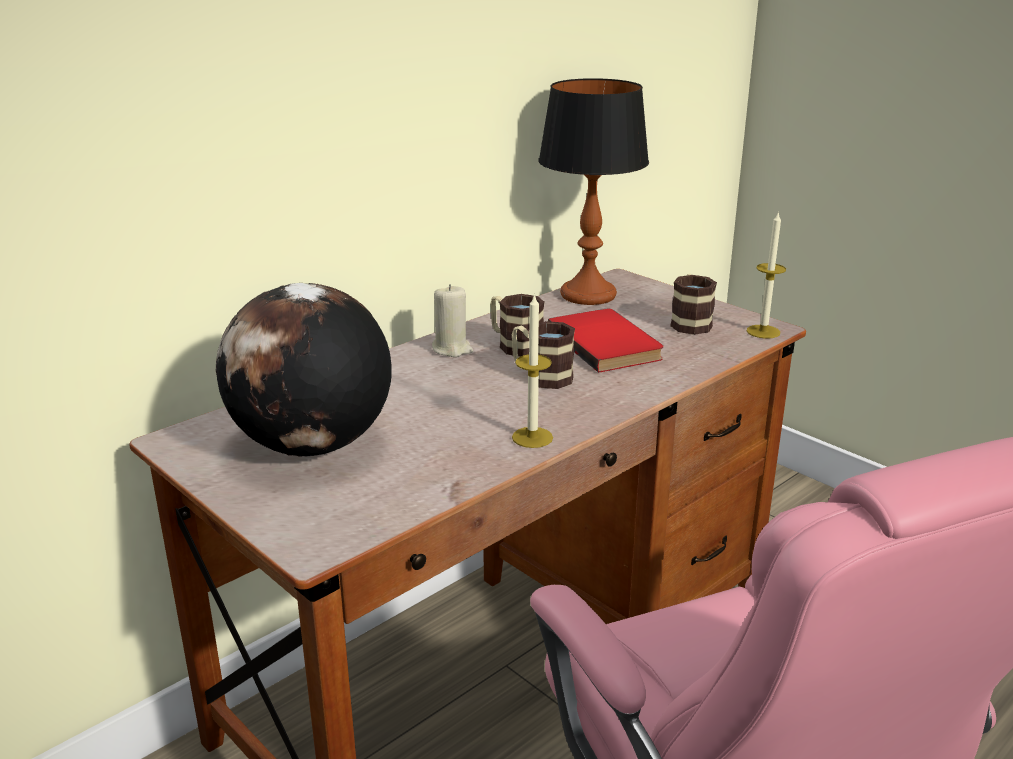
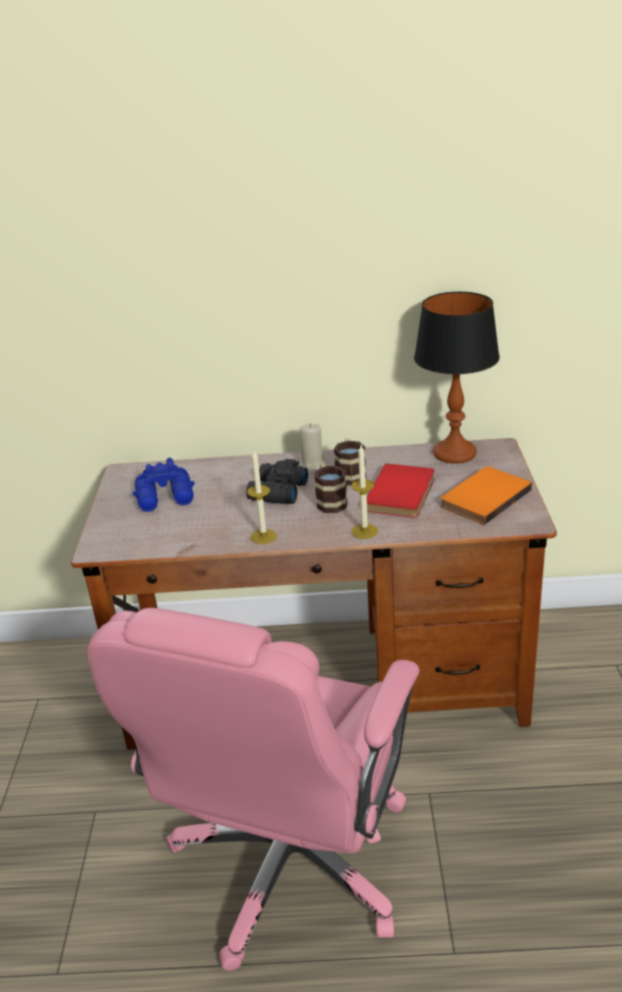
camera: 45 degrees right, 5 degrees up
(312, 446) = (166, 498): globe -> blue binoculars
(459, 389) = (276, 492): none -> black binoculars
(690, 322) = (482, 497): mug -> orange book
(763, 331) = (519, 523): candle -> candle (364, 531)

